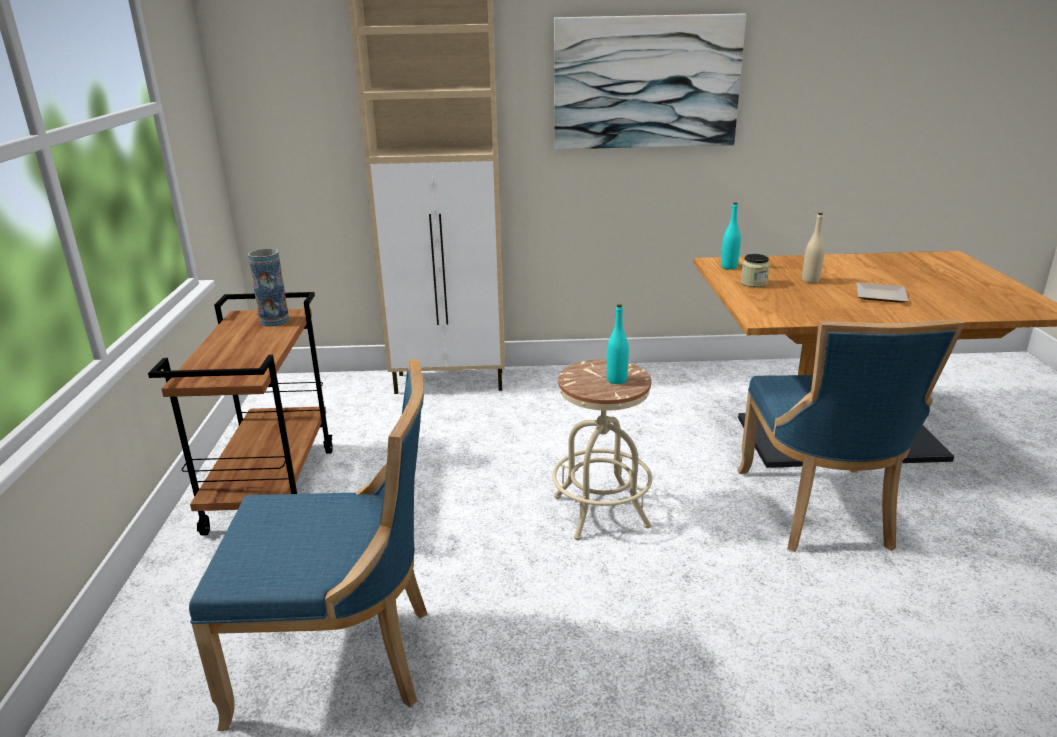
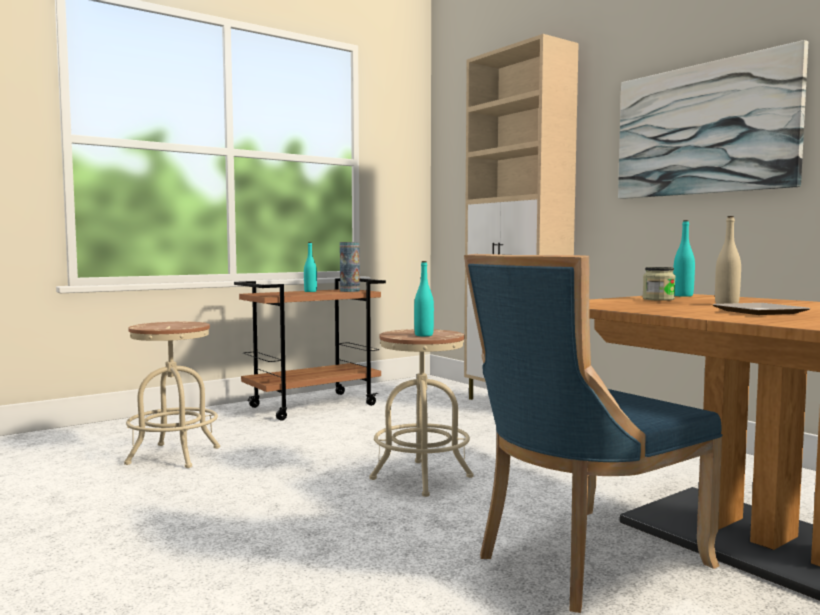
camera: 55 degrees right, 20 degrees down
(233, 341) = (310, 291): none -> turquoise bottle
(342, 659) = (174, 456): blue chair -> beige stool

